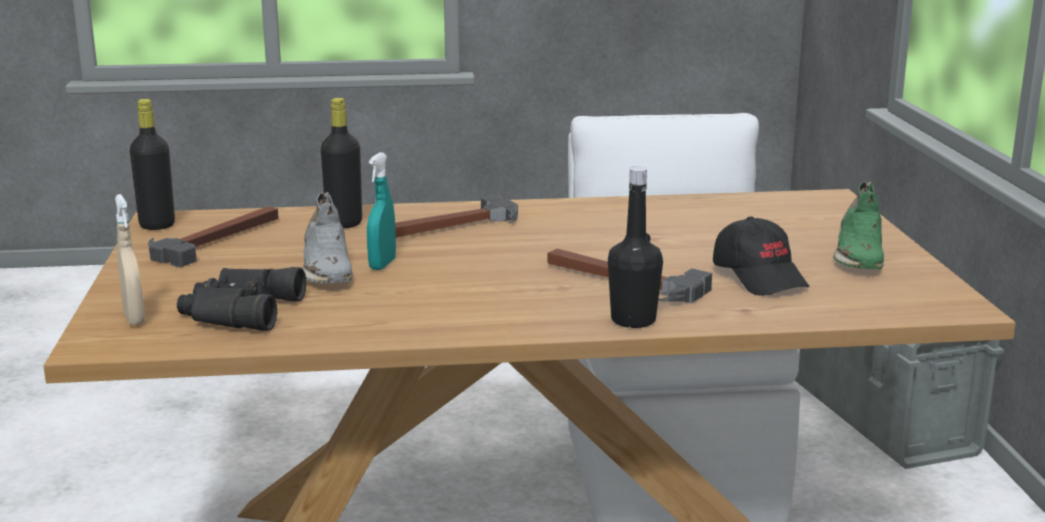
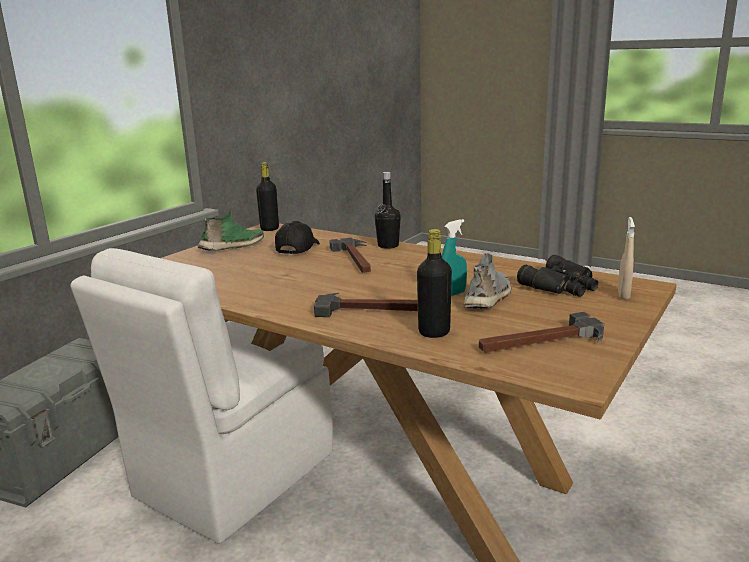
camera: 140 degrees left, 0 degrees up
(157, 225) = (586, 374): black bottle -> black bottle (269, 229)

